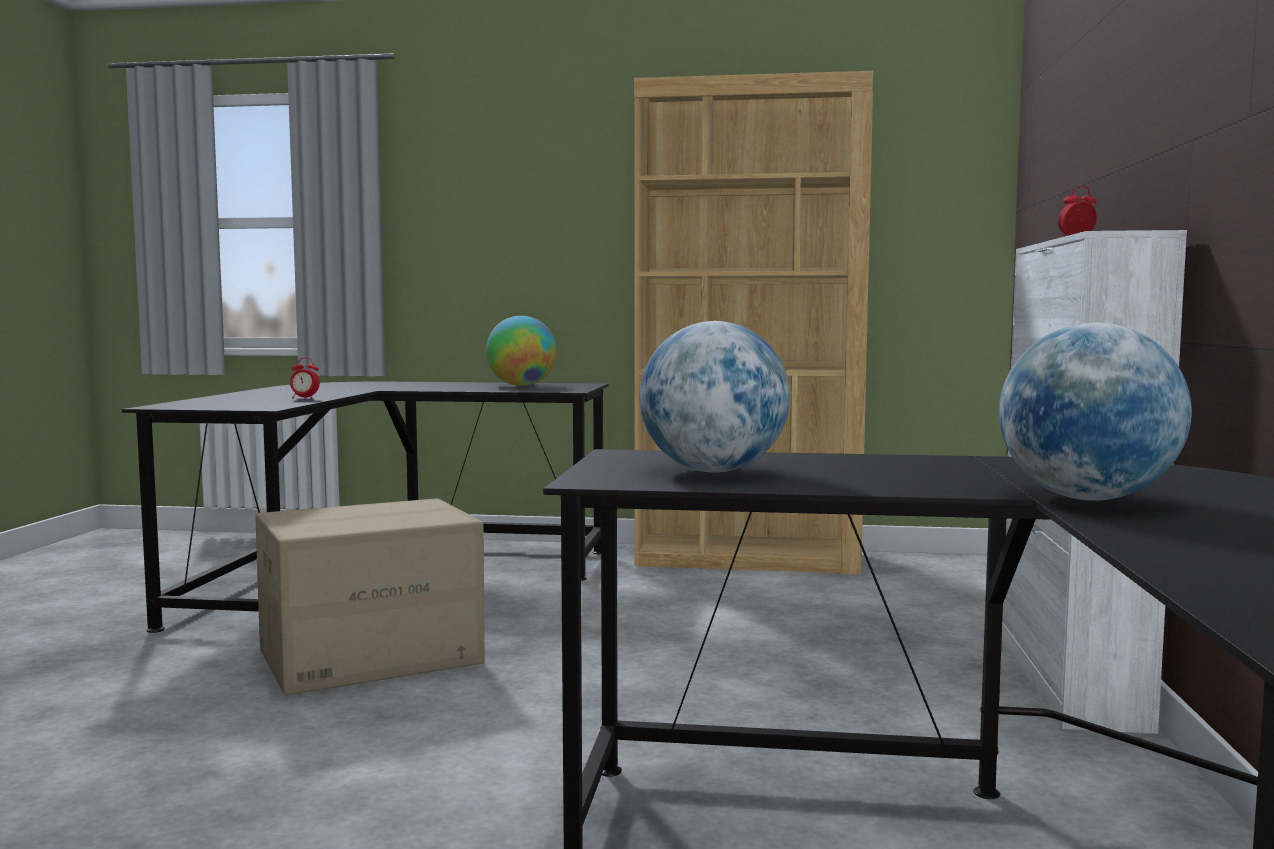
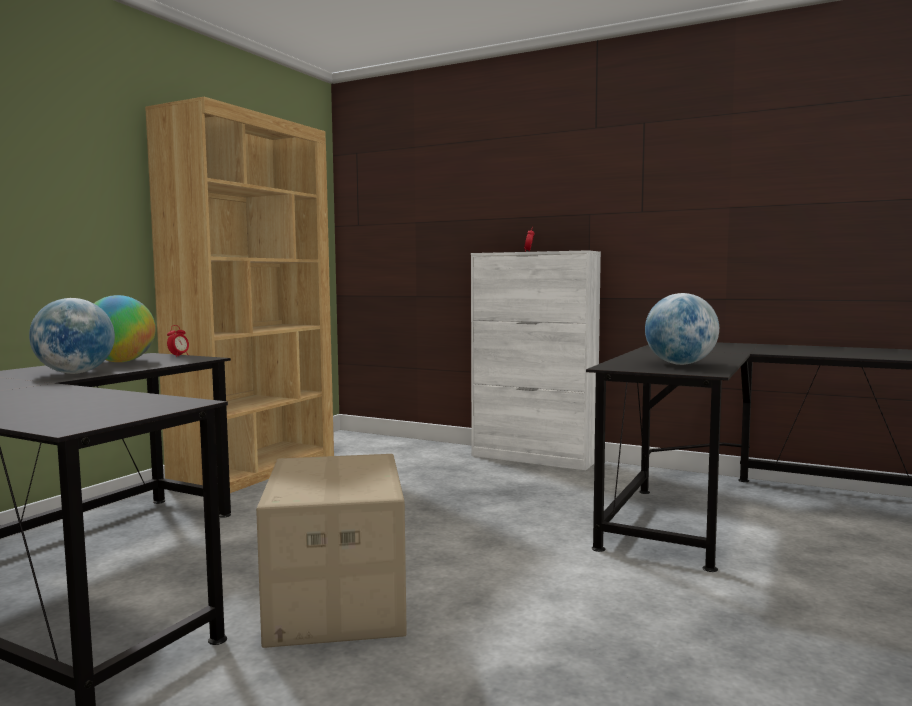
camera: 70 degrees left, 0 degrees up
(304, 398) = (99, 395): alarm clock -> alarm clock (178, 356)
(1087, 499) = (750, 351): globe -> globe (75, 373)

